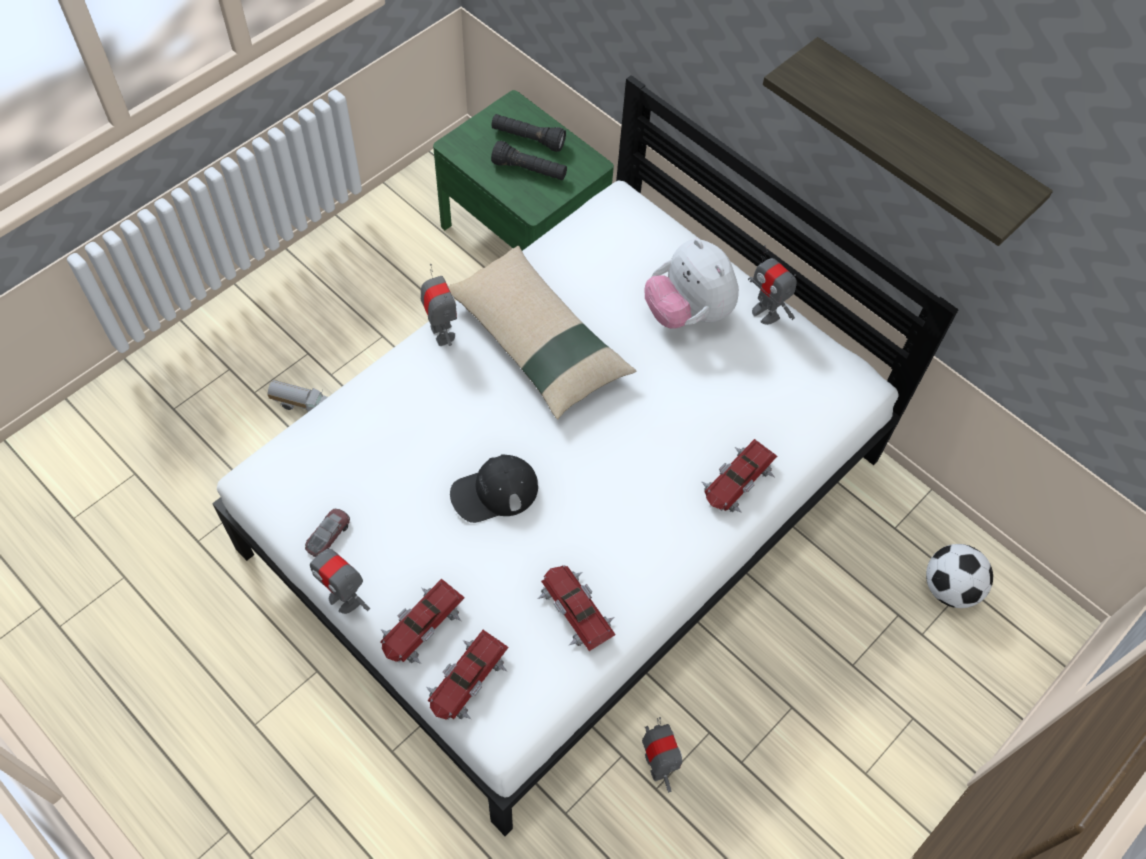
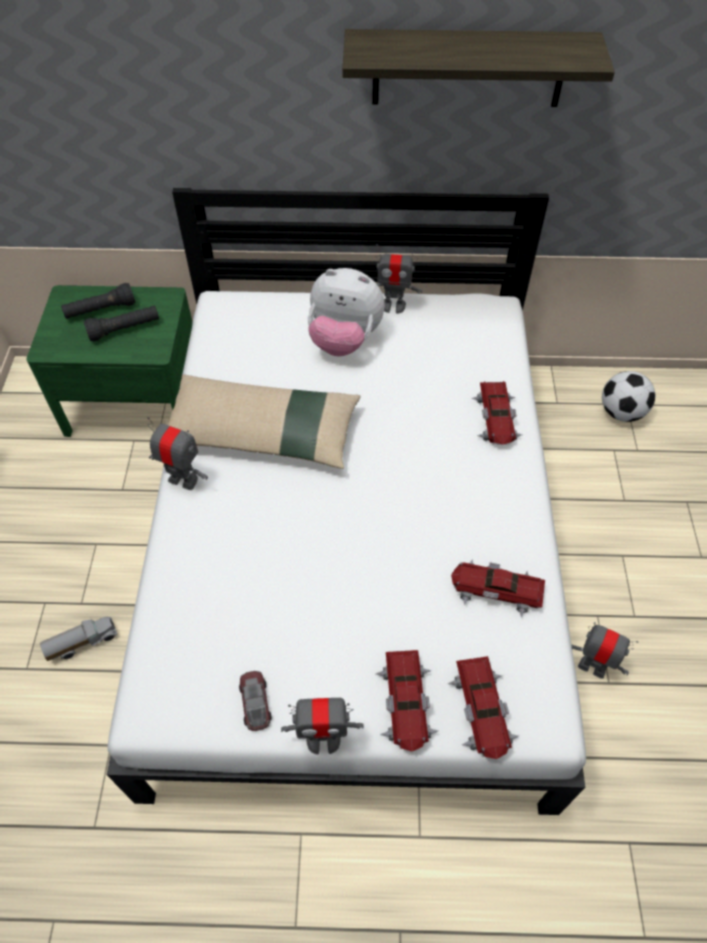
camera: 40 degrees left, 5 degrees down
(494, 492) = (348, 558): black cap -> none

